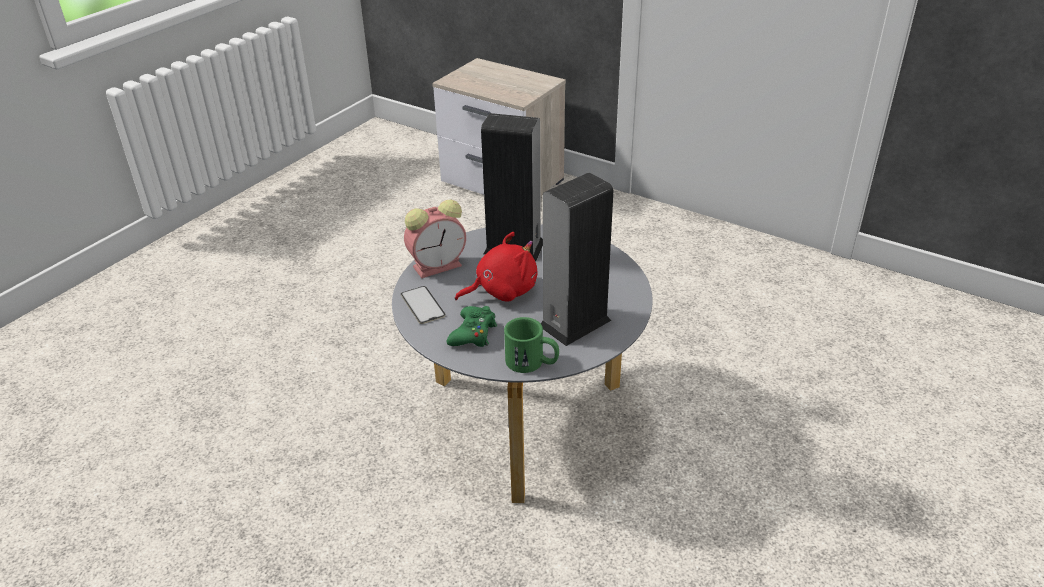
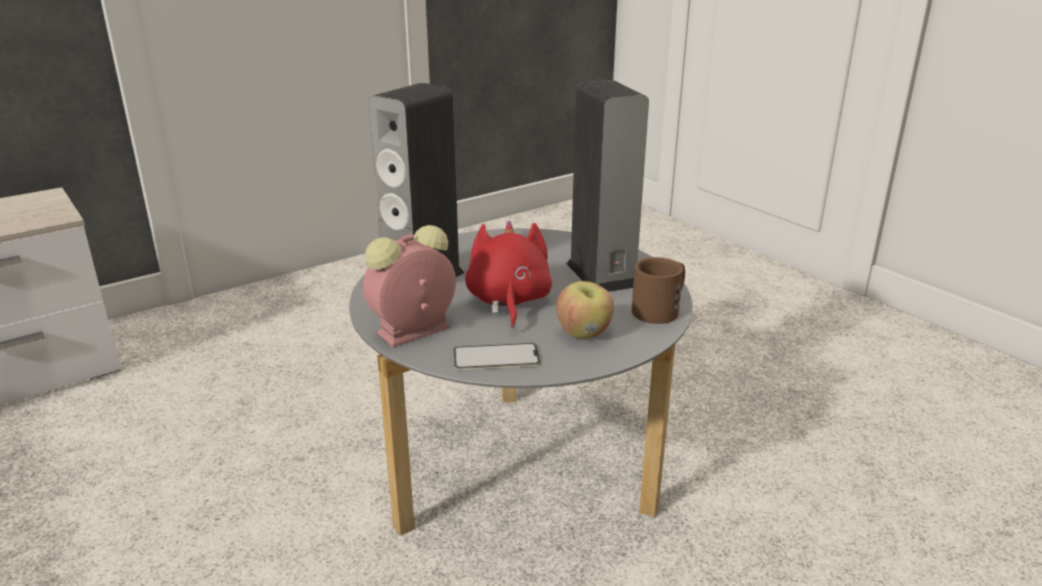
camera: 70 degrees left, 10 degrees down
(439, 265) = (411, 332): alarm clock -> alarm clock turned 120 degrees counterclockwise
(473, 333) = (584, 333): green game controller -> apple
(532, 362) = (661, 309): green mug -> brown mug

